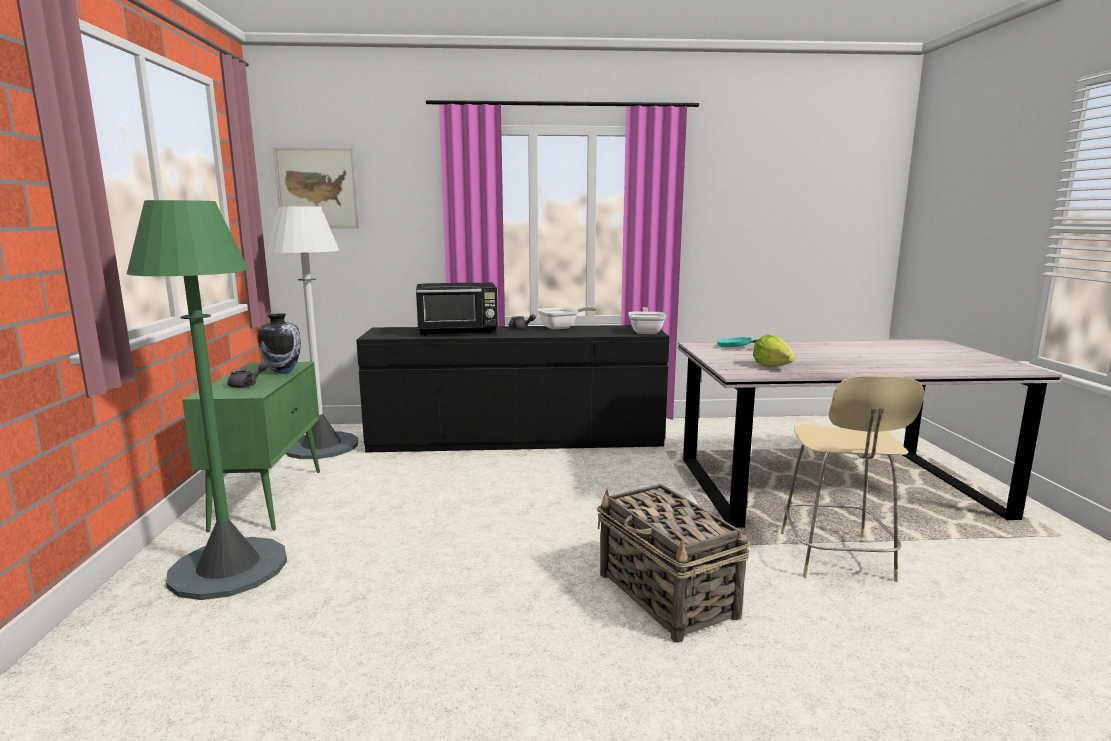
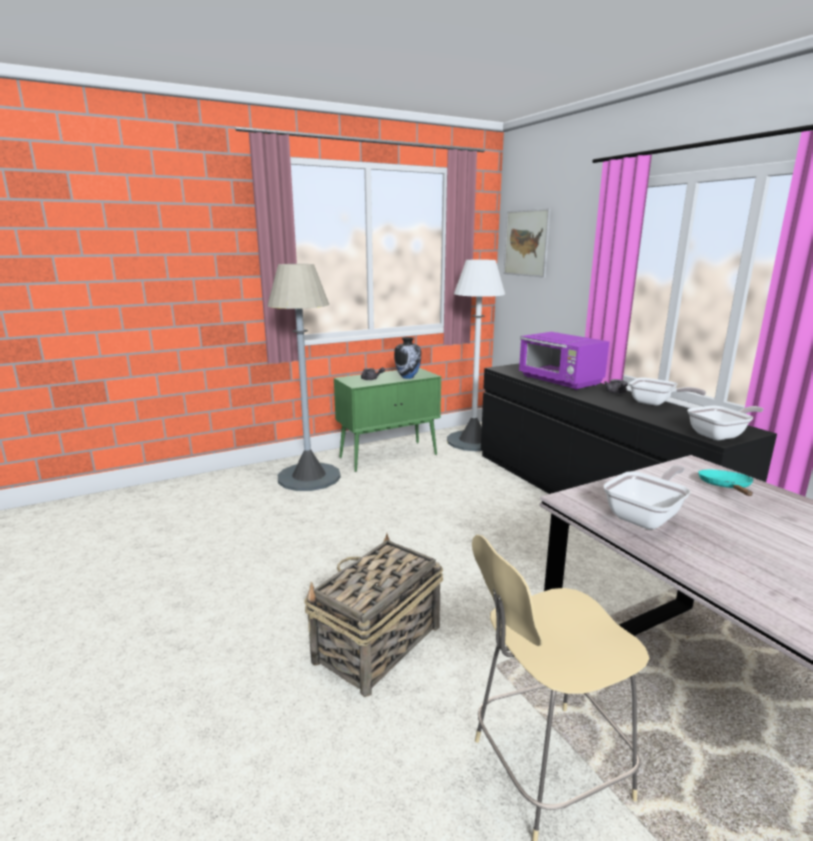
camera: 65 degrees right, 5 degrees up
(228, 568) = (309, 477): green floor lamp -> grey floor lamp
(458, 332) = (560, 381): black microwave -> purple microwave
(772, 366) = (646, 516): lettuce -> frying pan

